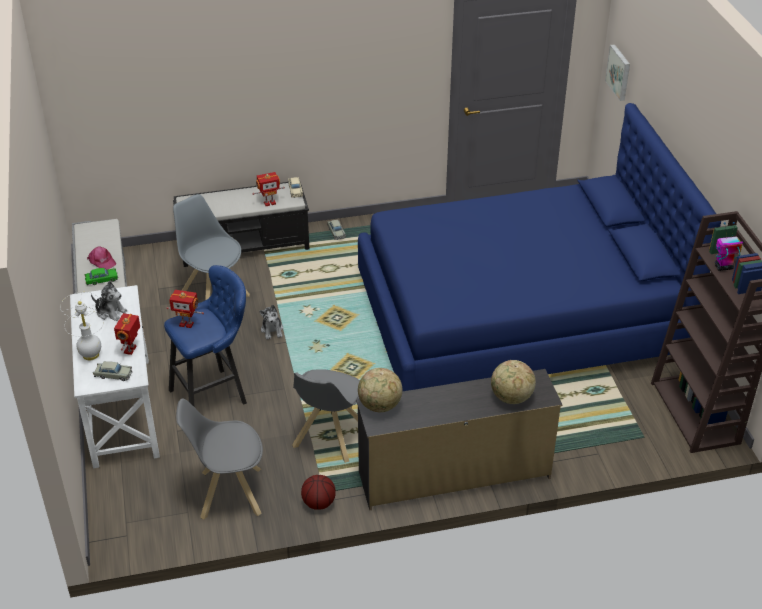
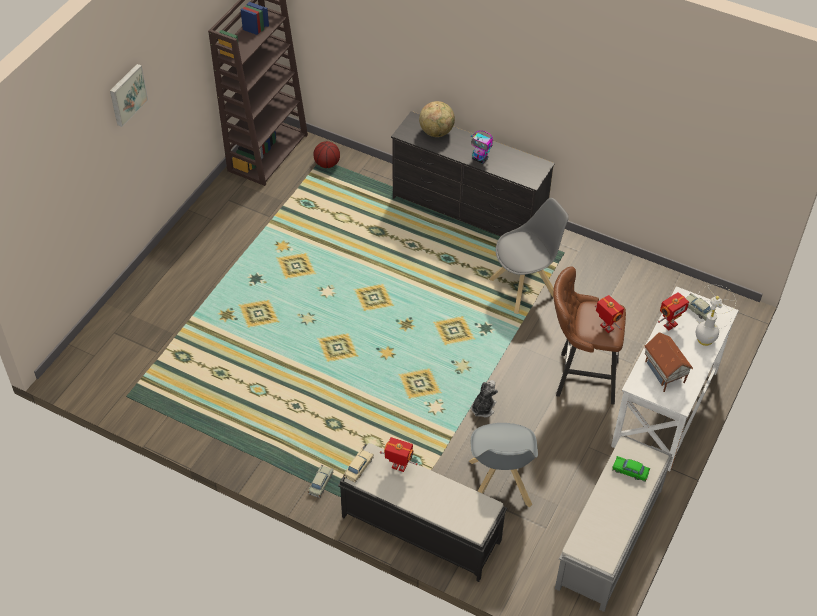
camera: 140 degrees left, 10 degrees up
(102, 261) = (615, 496): pink cap -> none
(110, 312) = (663, 373): plush toy -> toy house
(216, 393) = (578, 376): blue stool -> brown stool
(228, 493) = (629, 292): grey chair -> none
(318, 503) = (574, 248): basketball -> basketball (327, 164)
(380, 406) = (526, 176): globe -> none
(519, 317) = (280, 289): blue bed -> none
(619, 72) = (32, 222): picture -> picture (127, 94)
(723, 267) = (247, 44): toy robot -> toy robot (480, 159)

